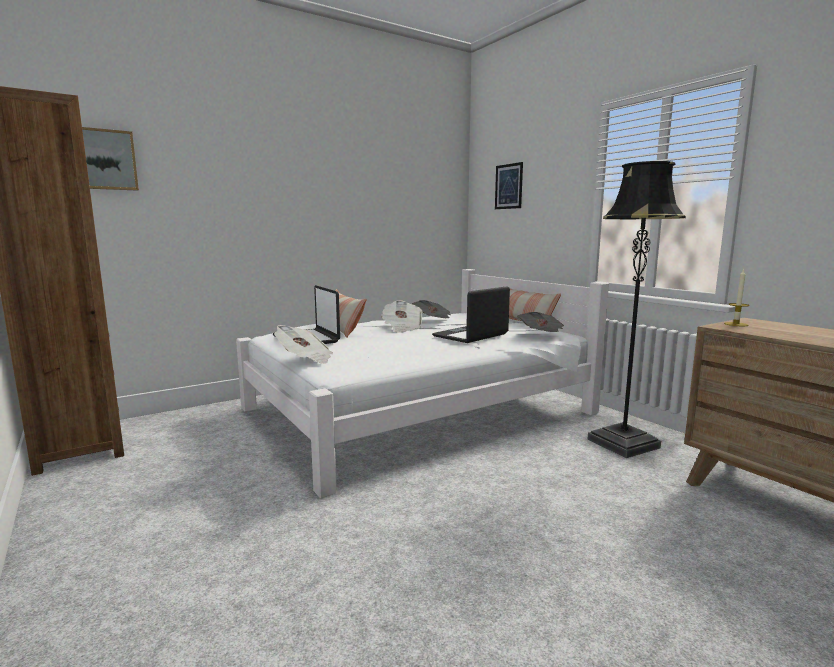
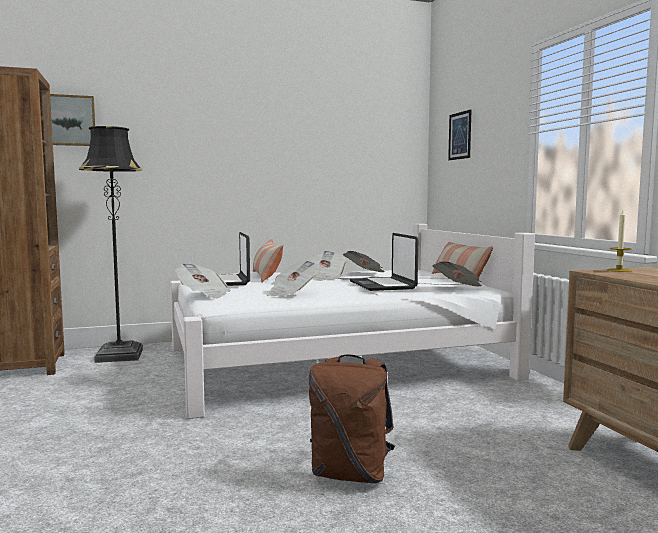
camera: 15 degrees right, 5 degrees down
(396, 351) = (292, 293): none -> newspaper
(471, 335) = (383, 285): laptop -> laptop turned 75 degrees counterclockwise
(533, 545) = (351, 474): none -> brown backpack
(623, 443) = (529, 408): black floor lamp -> black floor lamp (119, 356)

